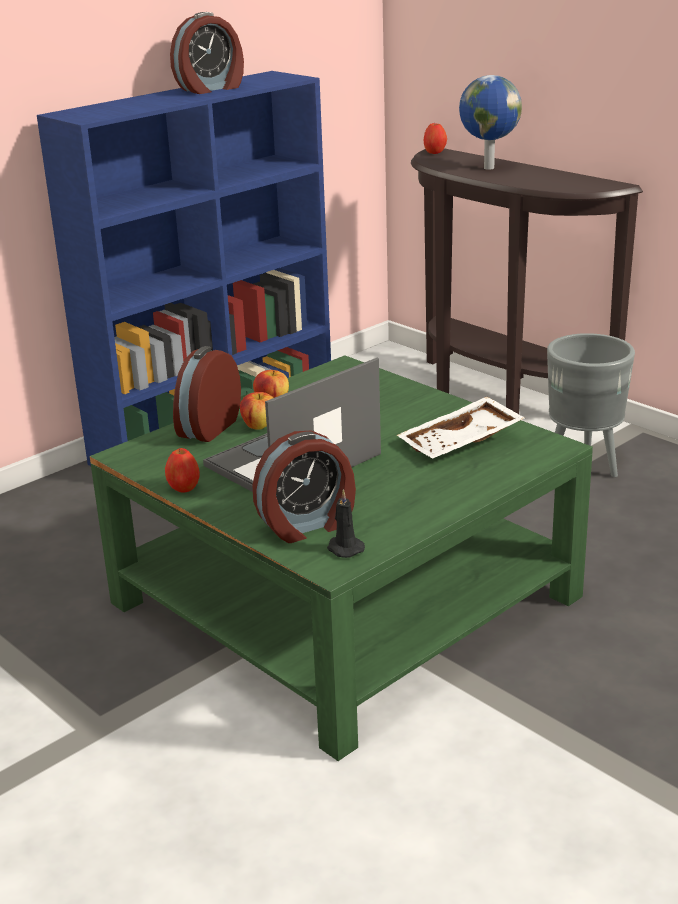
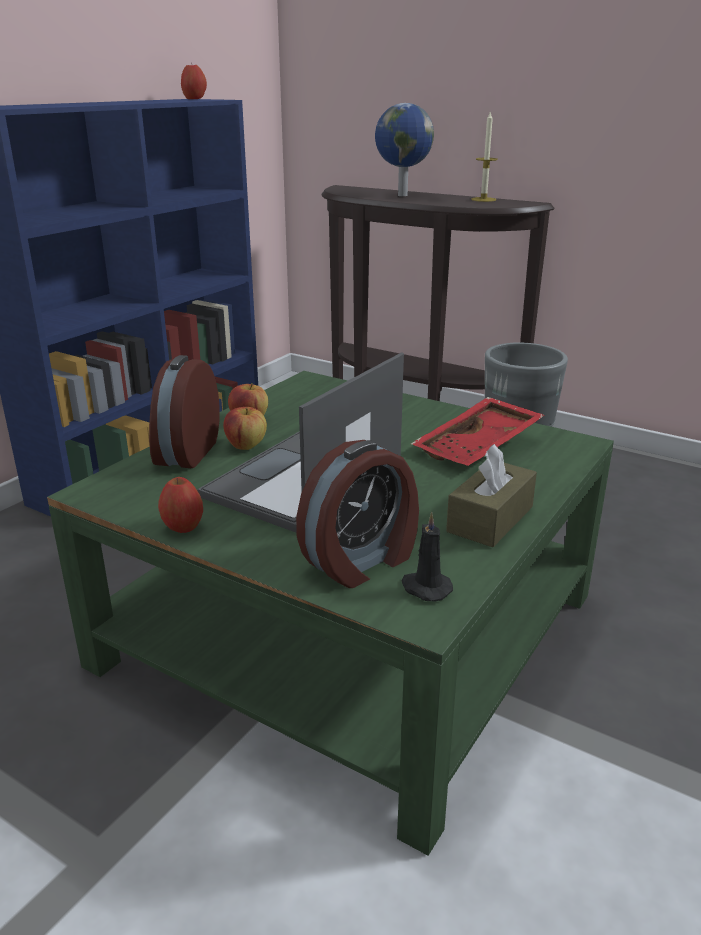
camera: 15 degrees left, 0 degrees up
(211, 89) = (134, 101): alarm clock -> none
(428, 504) = (490, 519): none -> brown tissue box
(435, 152) = (342, 188): apple -> apple (194, 99)
(462, 443) = (479, 447): white tray -> red tray
(569, 178) = (483, 199): none -> candle

